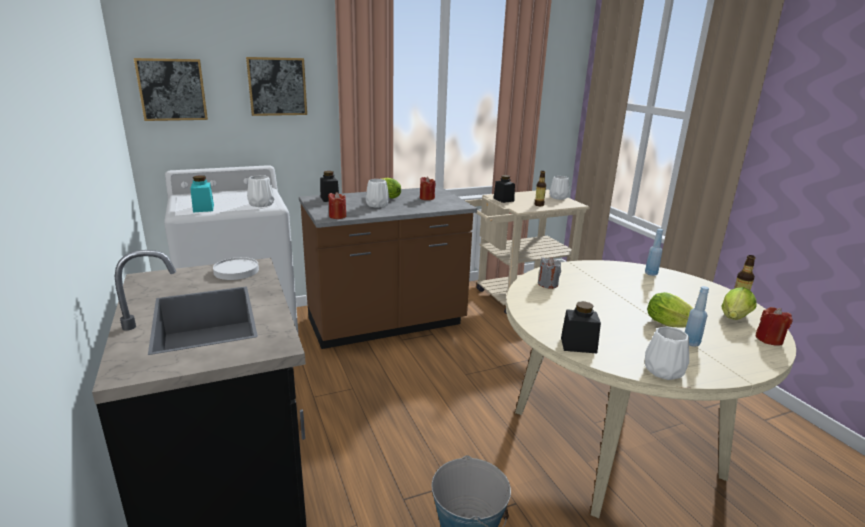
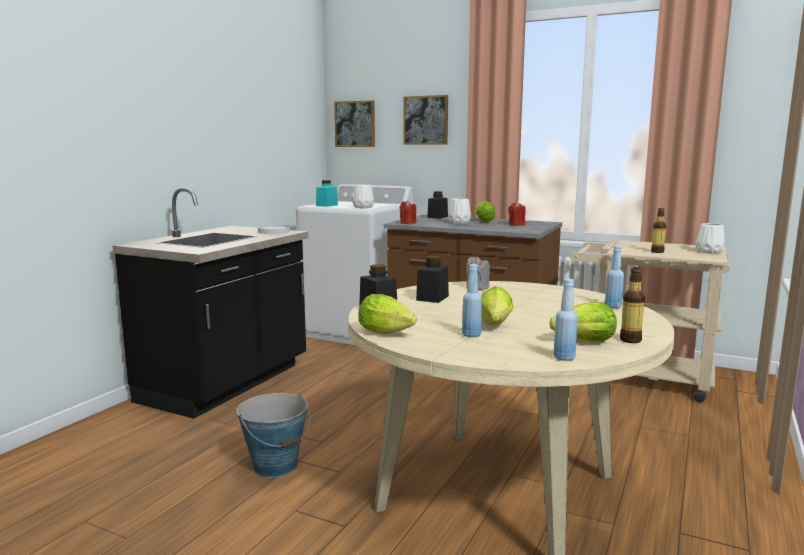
camera: 50 degrees right, 10 degrees down
(503, 199) = (626, 244): black jar -> black jar (432, 298)
(662, 370) = (388, 333): white vase -> lettuce
(769, 339) = (564, 358): red candle -> blue bottle

